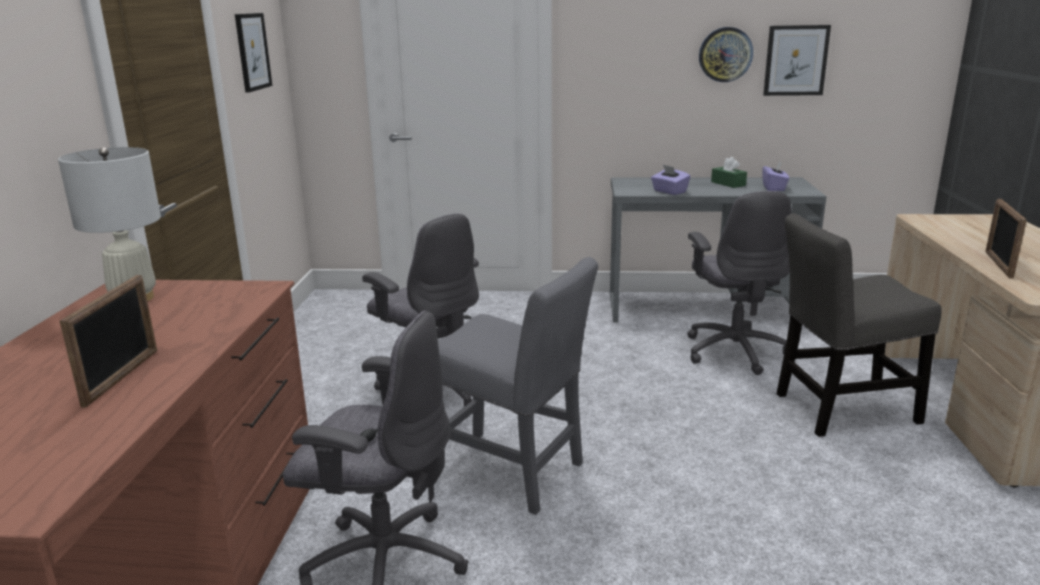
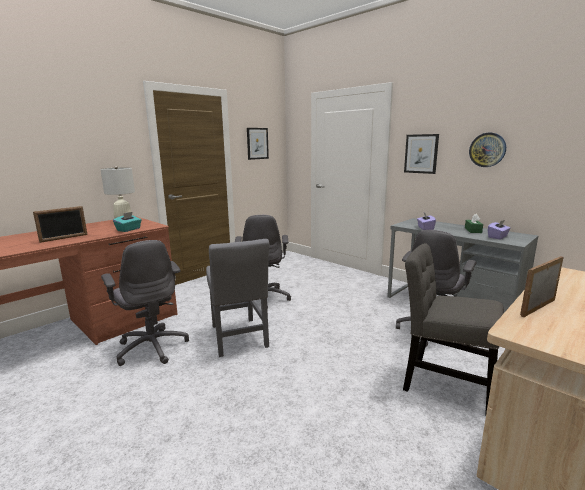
camera: 40 degrees right, 5 degrees down
(228, 312) = (129, 229): none -> turquoise tissue box
(796, 60) = (538, 154): picture -> picture (421, 153)

